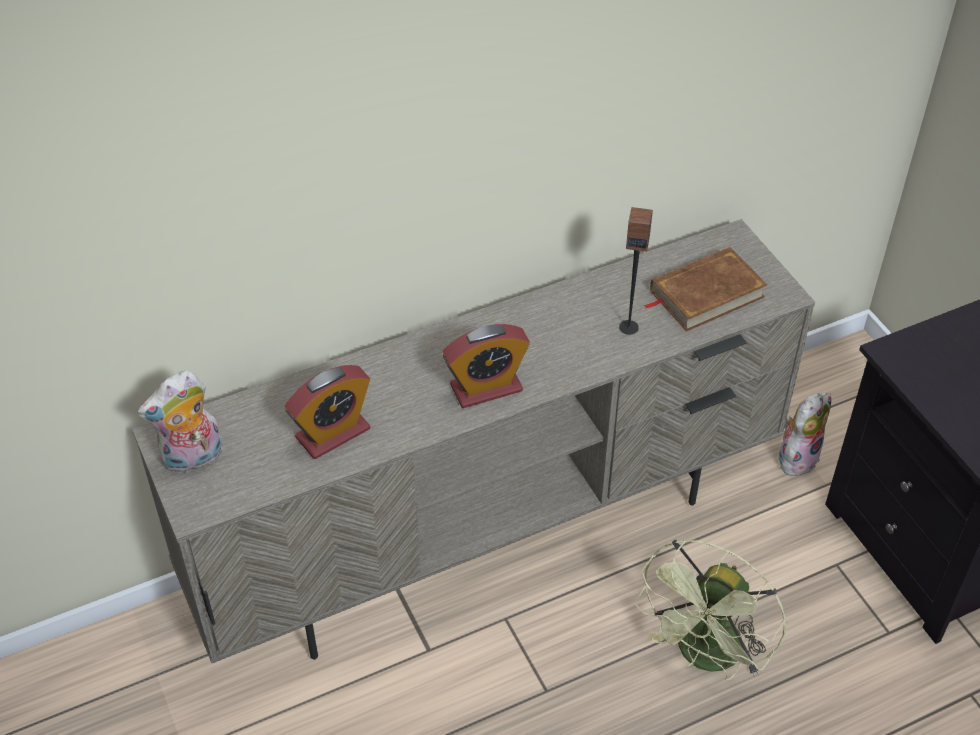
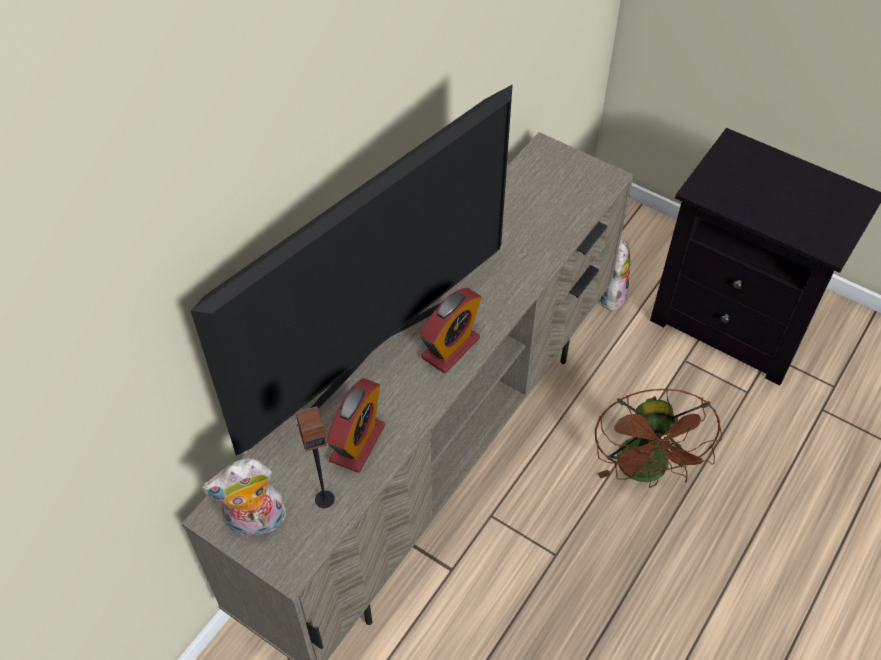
camera: 30 degrees left, 5 degrees up
(192, 459) = (255, 523): plush toy -> plush toy turned 45 degrees clockwise
(410, 365) = (377, 356): none -> television
(629, 327) = (520, 250): speaker -> speaker (324, 499)
(705, 293) = (555, 200): brown book -> none
(705, 657) = (645, 471): green fan -> brown fan

